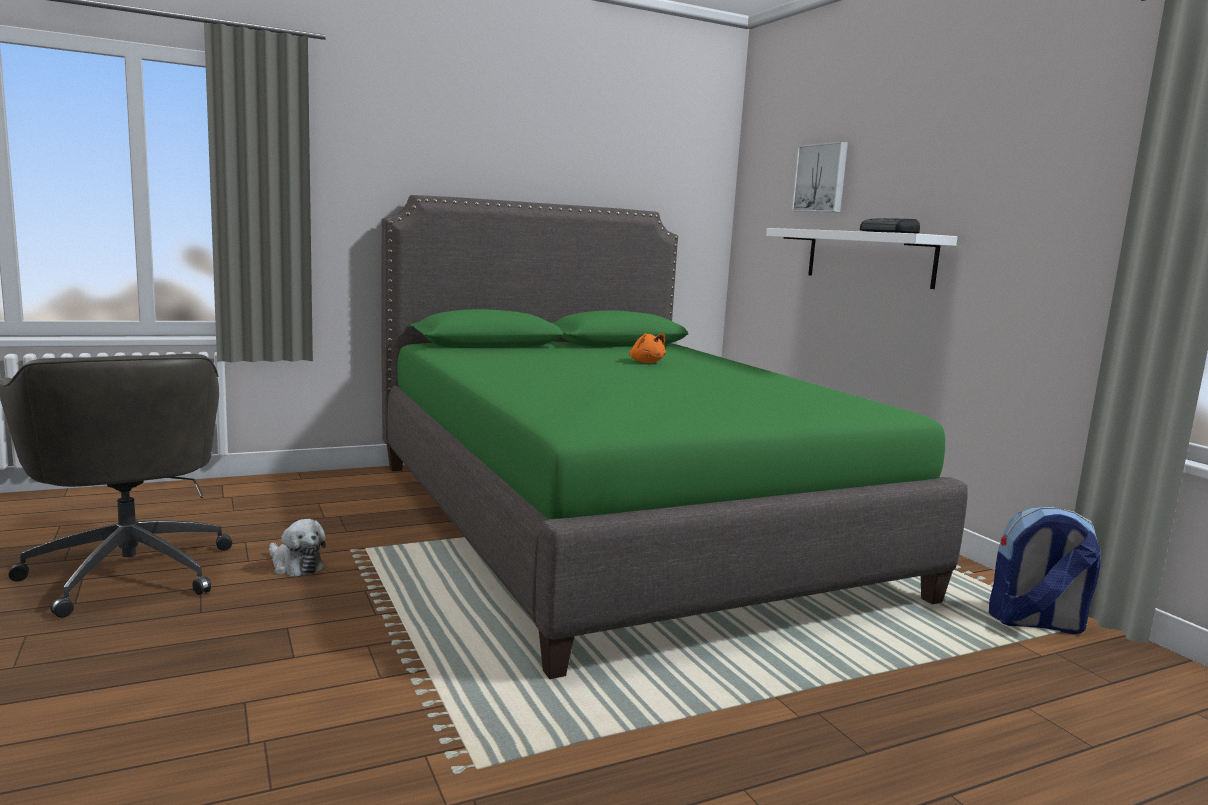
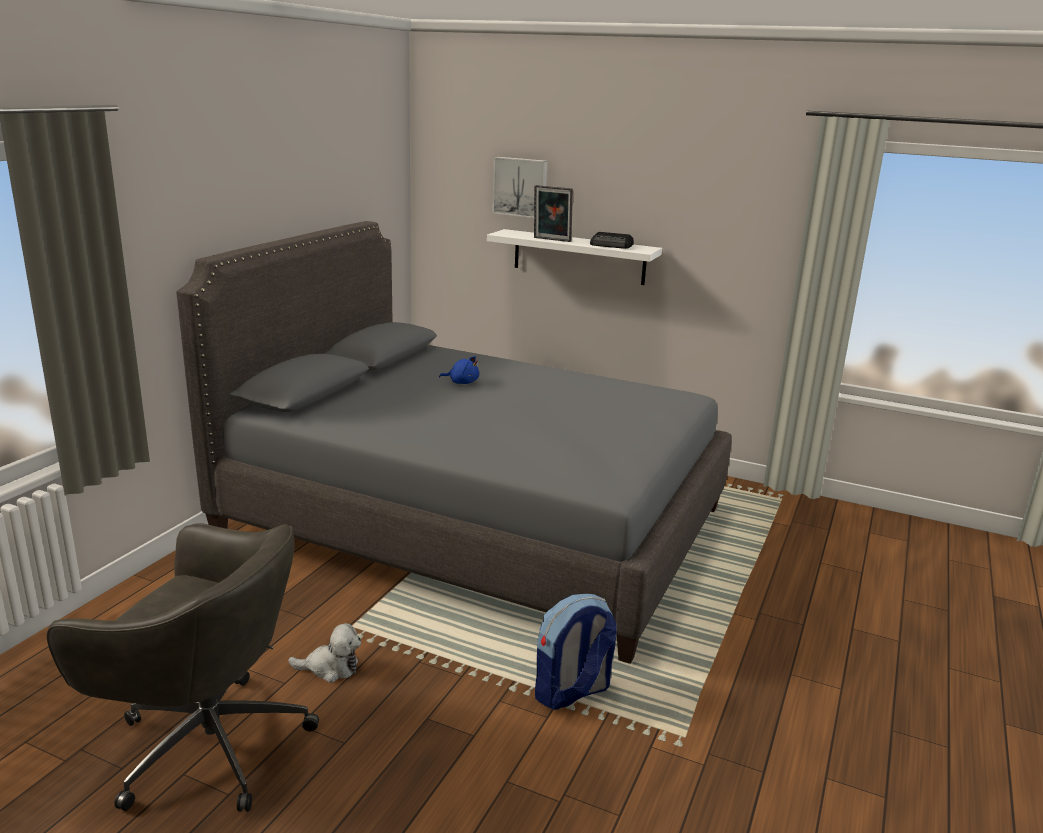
camera: 40 degrees left, 10 degrees up
(616, 524) = (475, 522): green bed -> grey bed
(646, 362) = (462, 382): orange plush toy -> blue plush toy
(826, 229) = (551, 240): none -> picture frame
(1035, 623) = (764, 504): backpack -> backpack (572, 693)

